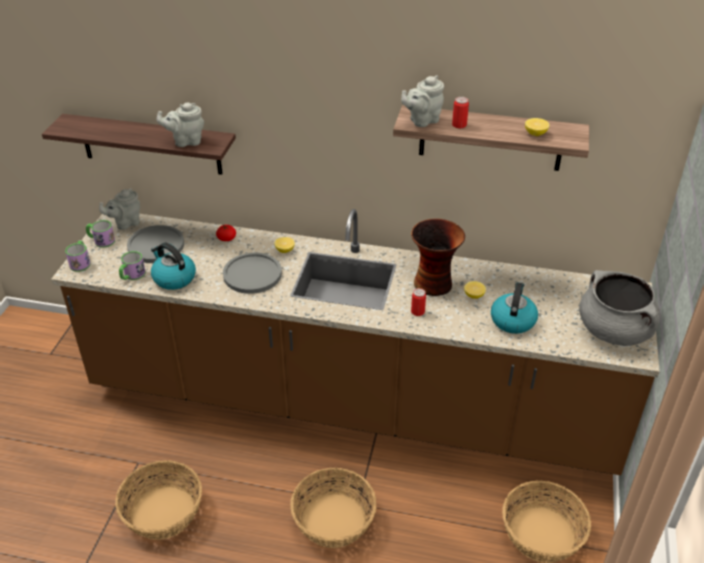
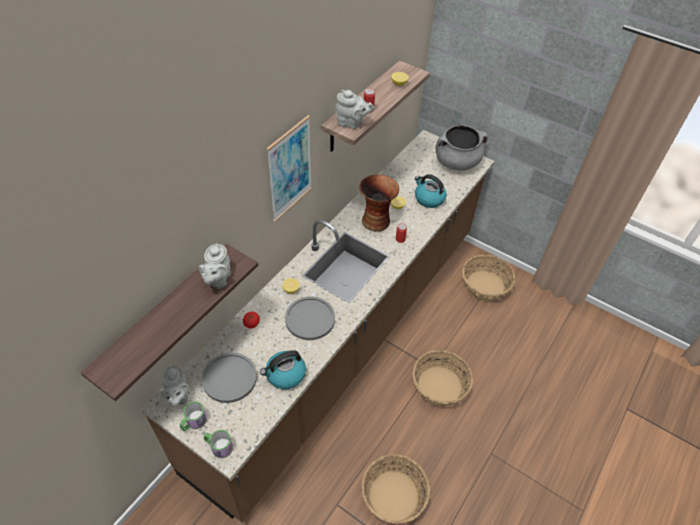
camera: 70 degrees left, 10 degrees up
(132, 275) = (264, 406): mug -> none
(341, 122) = (290, 170): none -> picture
(422, 121) = (352, 123): grey teapot -> grey teapot turned 60 degrees counterclockwise

